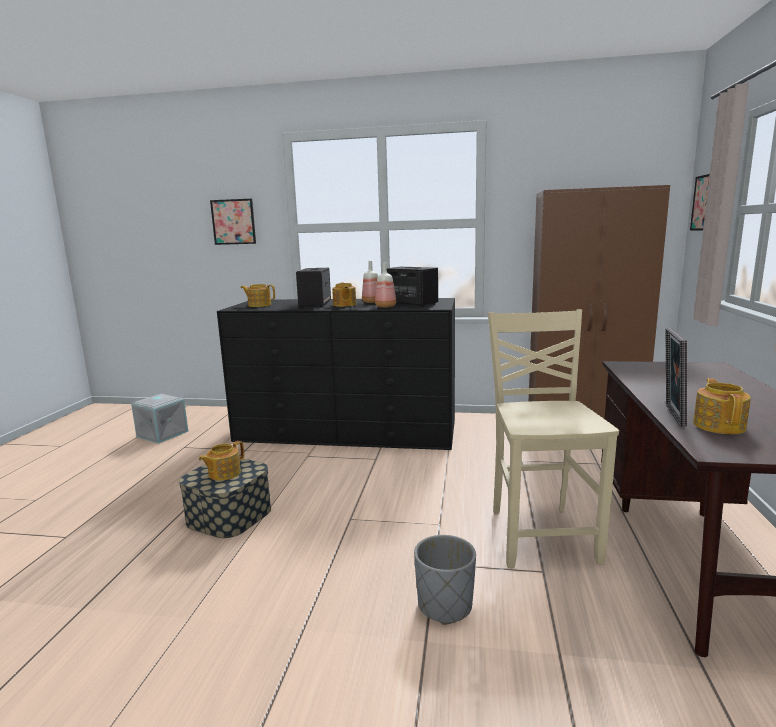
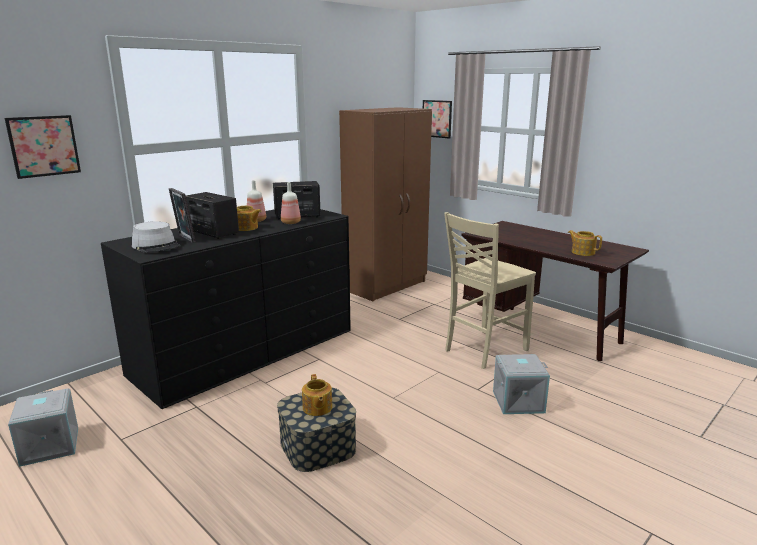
camera: 55 degrees left, 5 degrees up
(259, 305) = (156, 246): teapot -> grey hat
(445, 606) = (518, 401): grey planter -> grey storage box
(541, 534) = (483, 350): beige chair -> beige chair turned 75 degrees counterclockwise
(671, 415) = (562, 253): picture frame -> picture frame (184, 239)

